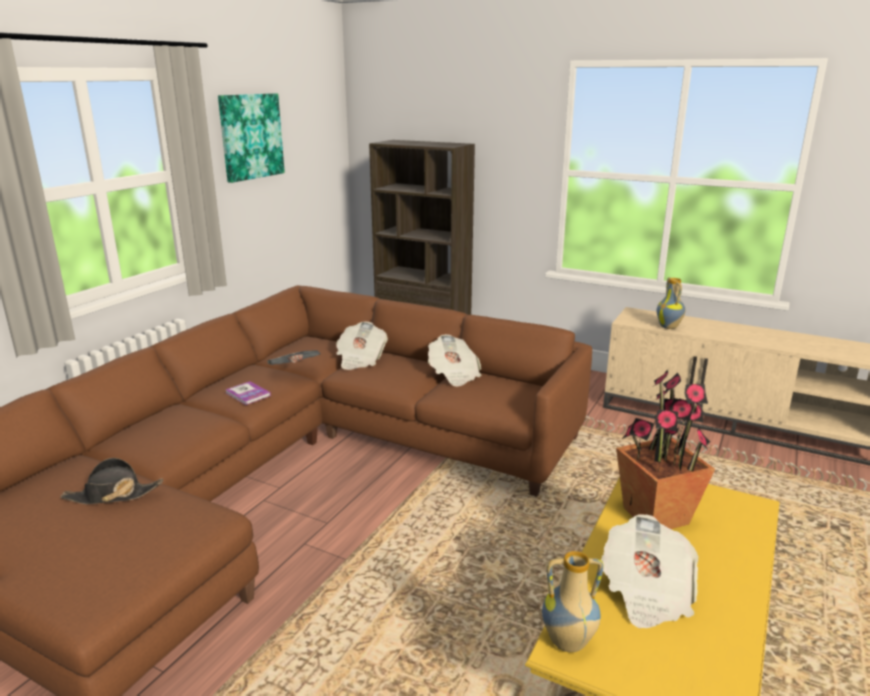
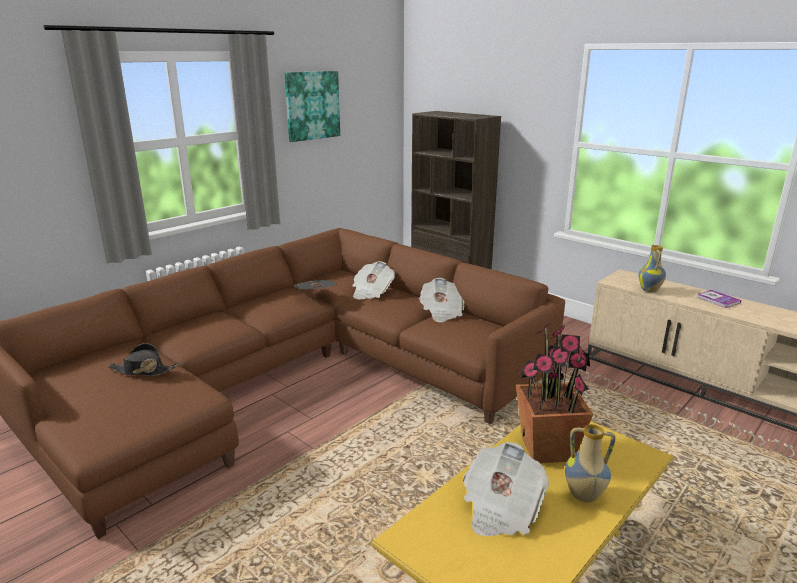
camera: 15 degrees right, 0 degrees up
(248, 394) = (272, 310): book -> book (718, 300)
(568, 643) = (412, 534): vase -> vase (583, 496)

